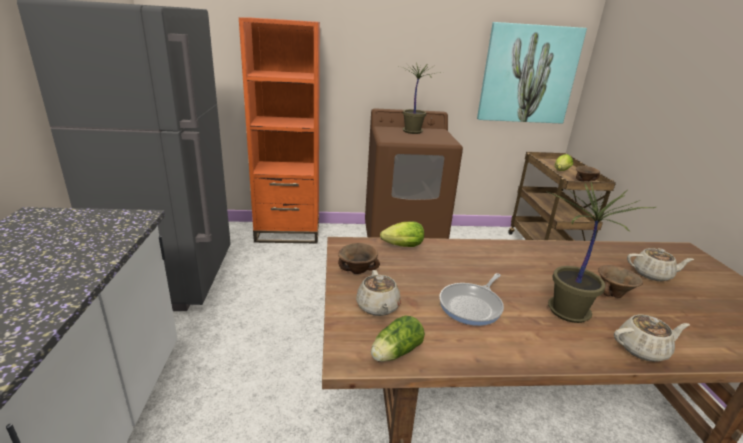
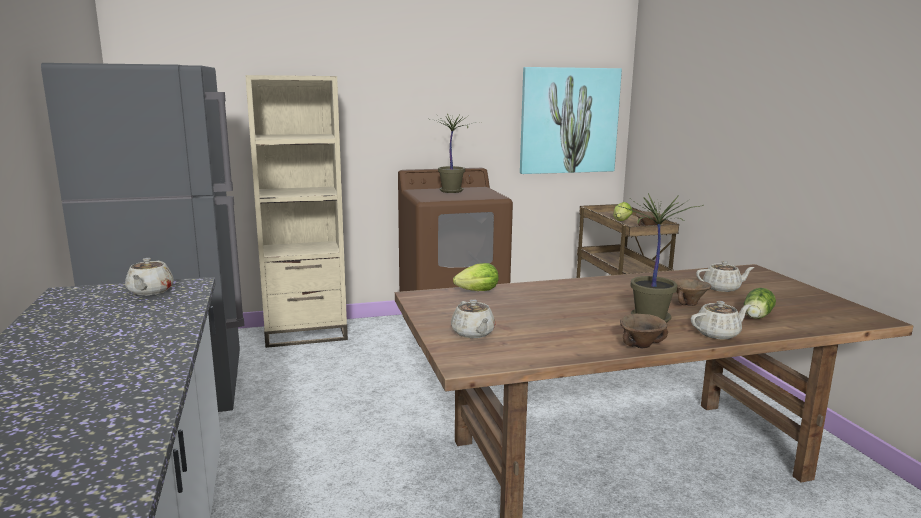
camera: 10 degrees left, 10 degrees down
(96, 223) = (150, 291): none -> beige teapot
(288, 233) = (305, 333): orange bookcase -> beige bookcase
(358, 271) = (441, 312): brown bowl -> brown bowl (642, 345)
(394, 353) = (502, 358): lettuce -> lettuce (756, 317)
(472, 306) = (562, 324): frying pan -> none

